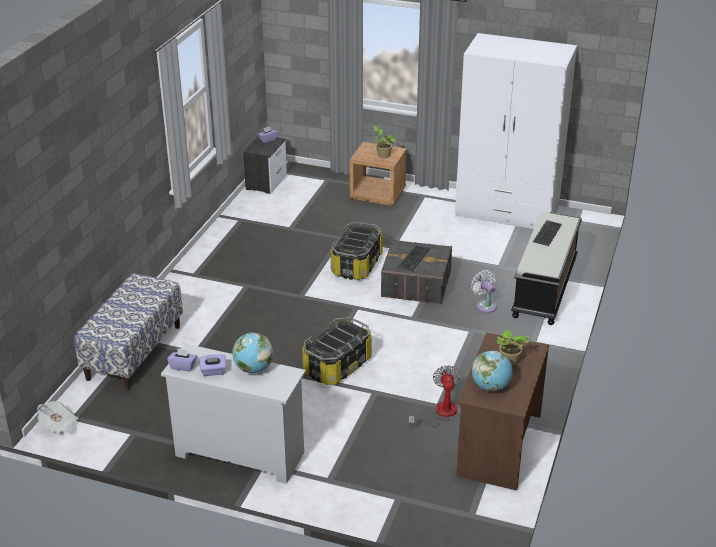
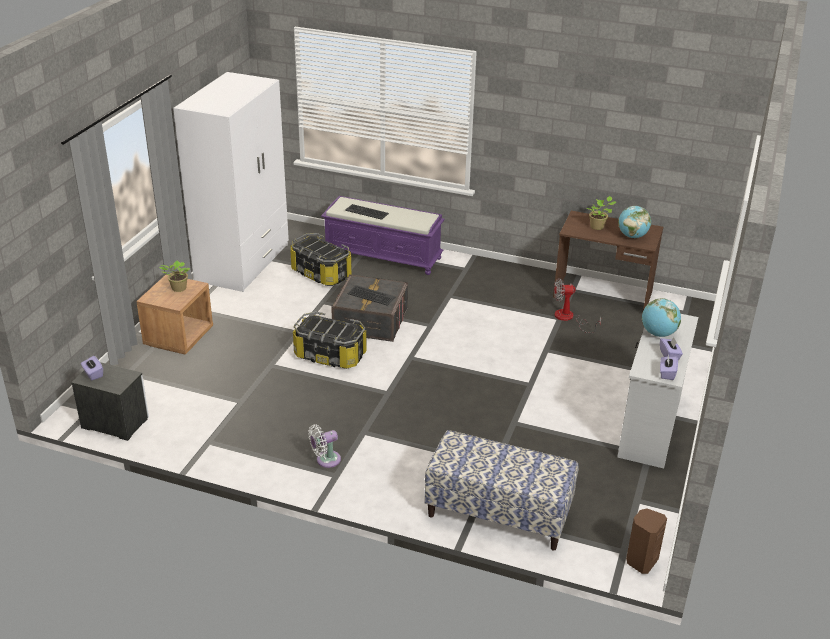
camera: 90 degrees left, 0 degrees up
(60, 426) = (641, 561): newspaper -> brown speaker
(337, 366) = (509, 370): storage box -> storage box (321, 273)
(485, 305) = (409, 286): white fan -> white fan (325, 460)
(545, 288) = (383, 255): black bench -> purple bench

